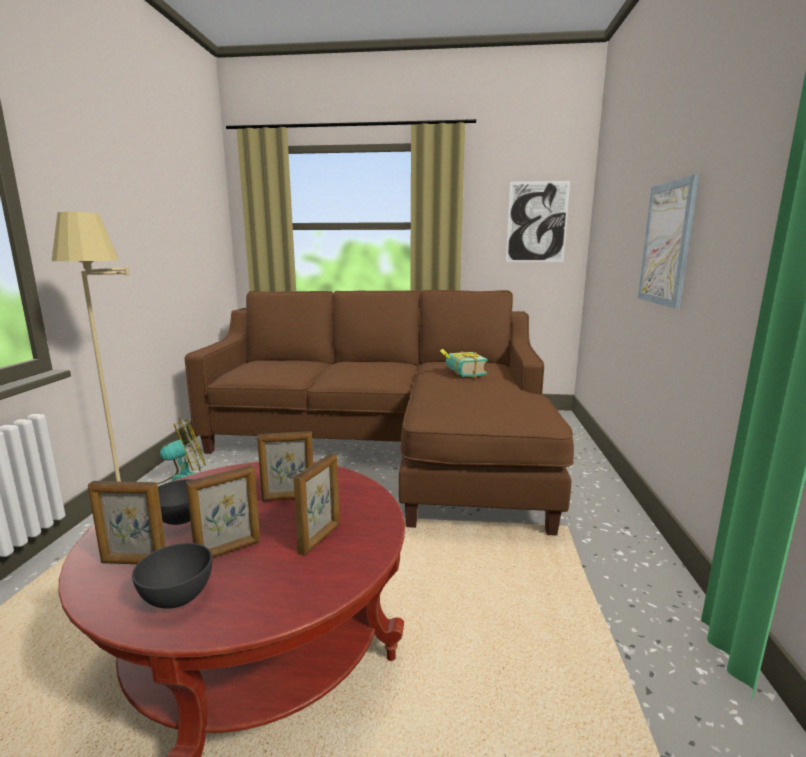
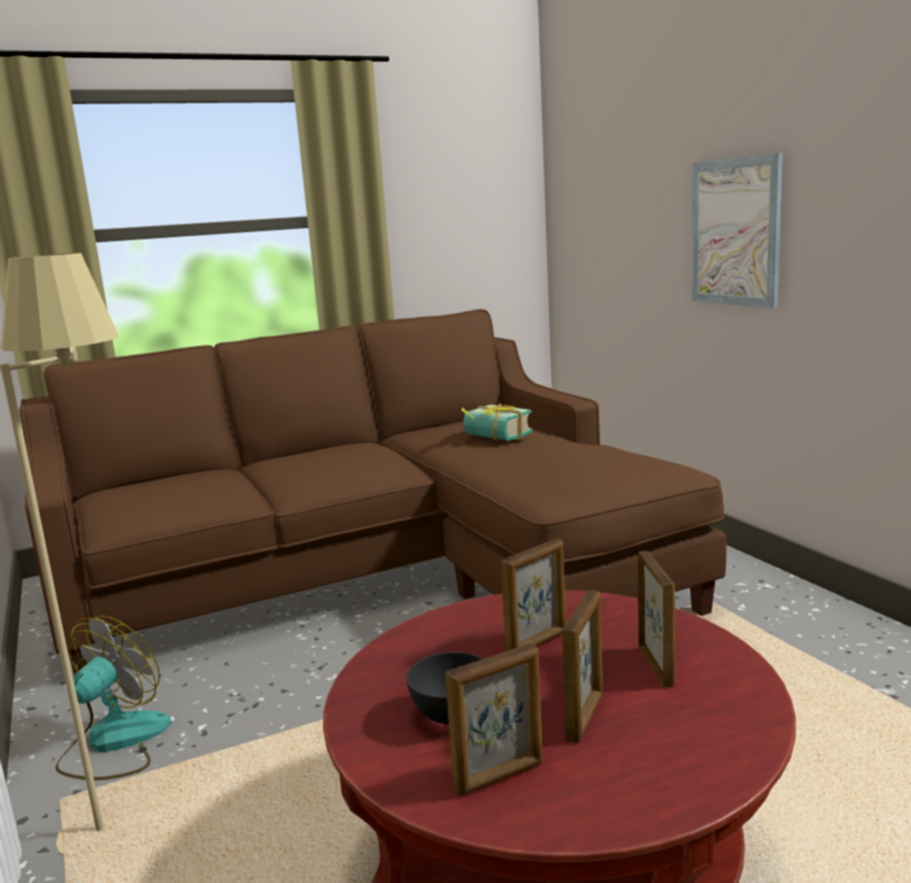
camera: 30 degrees left, 0 degrees up
(178, 597) = (628, 778): grey bowl -> none
(537, 222) = (480, 206): picture -> none

